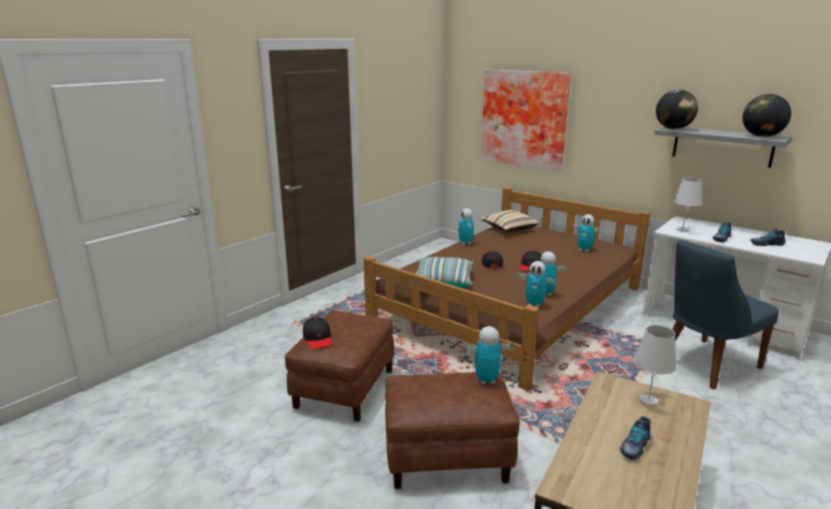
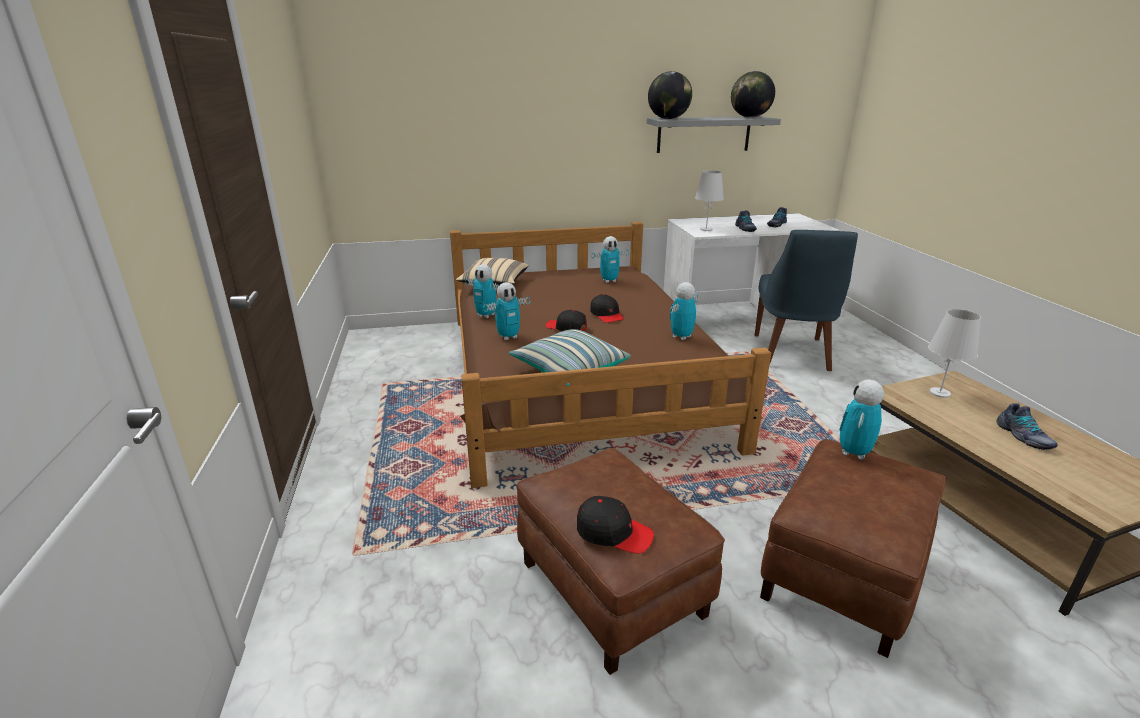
camera: 50 degrees left, 5 degrees up
(525, 118) = (464, 128): picture -> none
(534, 304) = (700, 352): toy robot -> toy robot (508, 337)

